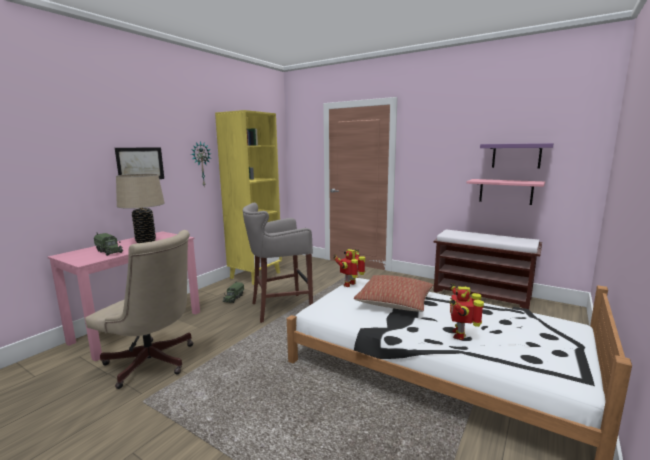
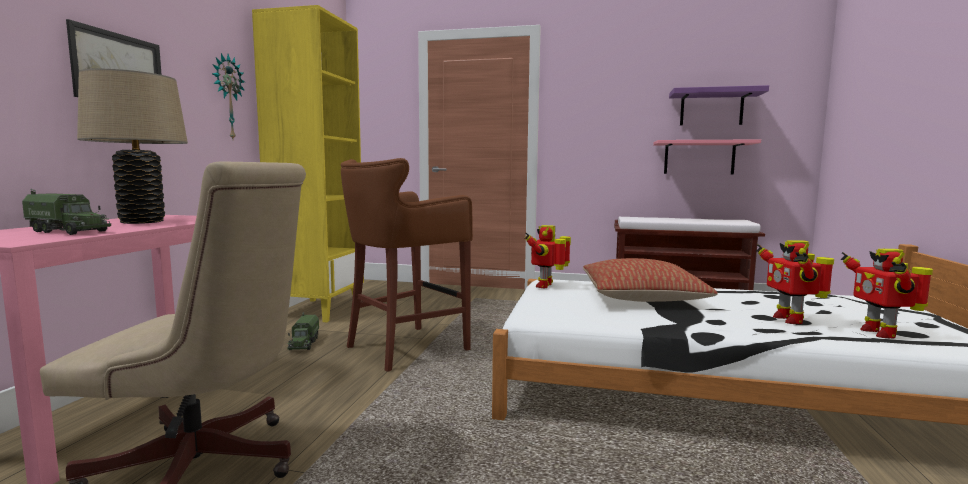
camera: 20 degrees left, 5 degrees down
(279, 308) = (403, 348): grey stool -> brown stool
(509, 355) = (880, 333): none -> toy robot

